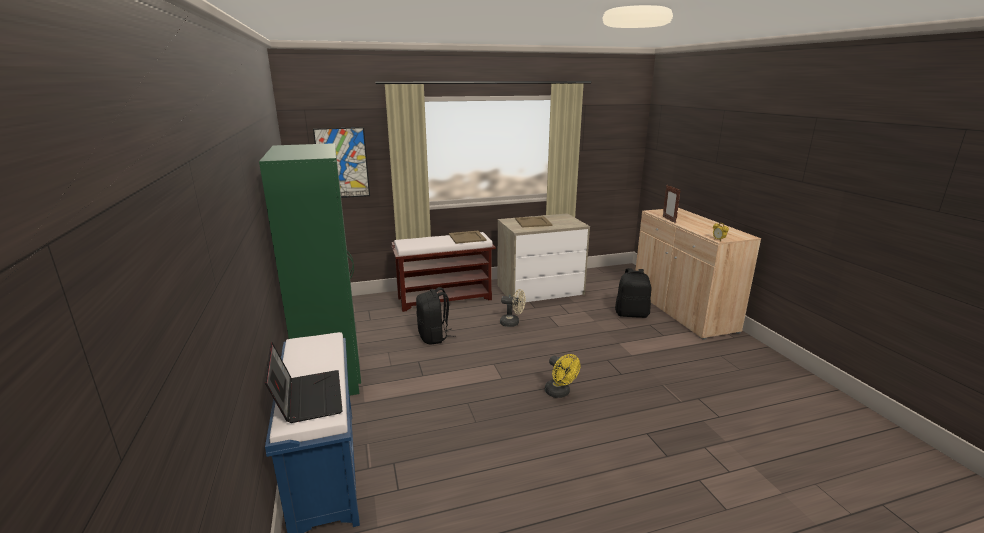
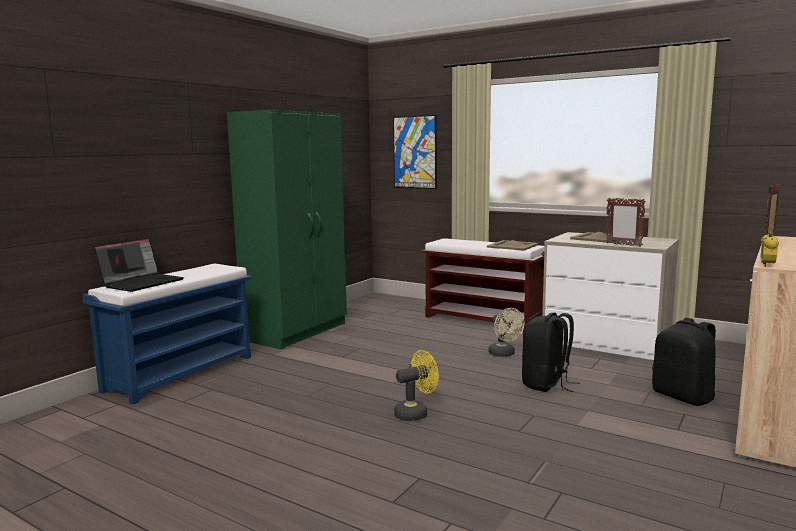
camera: 50 degrees right, 10 degrees down
(434, 337) = (408, 339): black backpack -> black backpack (546, 384)
(560, 393) = (415, 413): yellow fan -> yellow fan turned 135 degrees counterclockwise
(562, 226) = (623, 245): none -> picture frame

